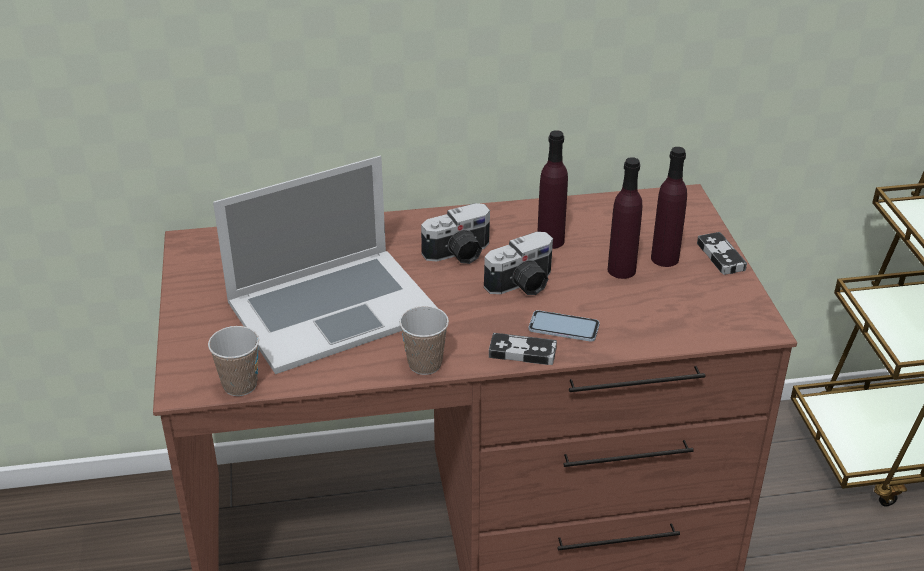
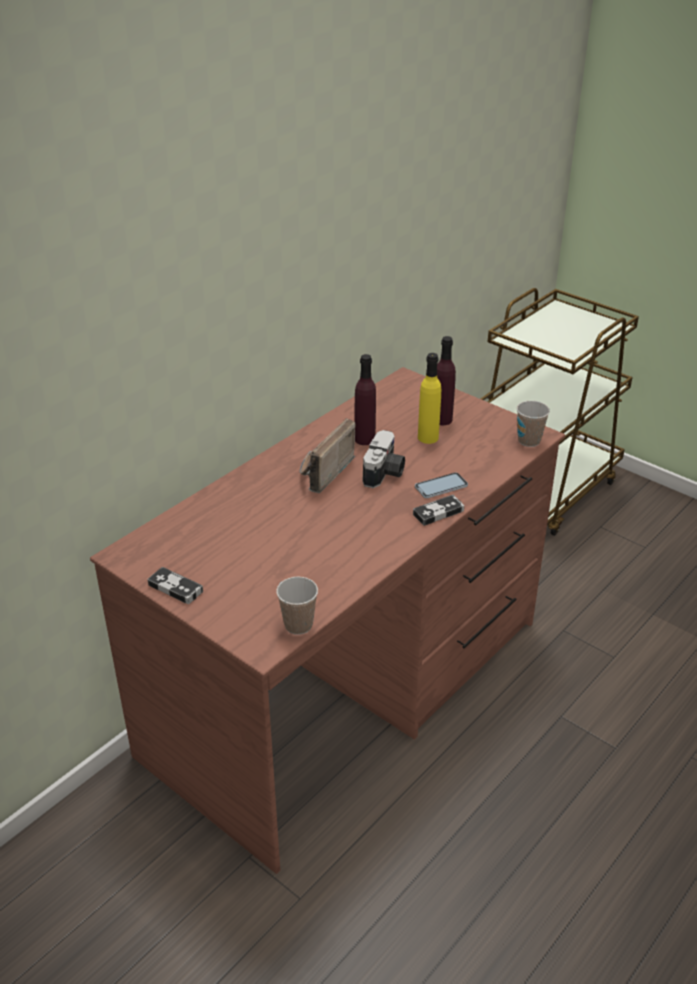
camera: 40 degrees left, 0 degrees up
(332, 308) = (289, 546): laptop -> none
(425, 364) = (393, 549): cup -> cup (529, 441)
(459, 254) = (321, 473): camera -> radio
(621, 270) = (428, 437): purple bottle -> yellow bottle
(720, 256) = (469, 404): game controller -> game controller (175, 588)

